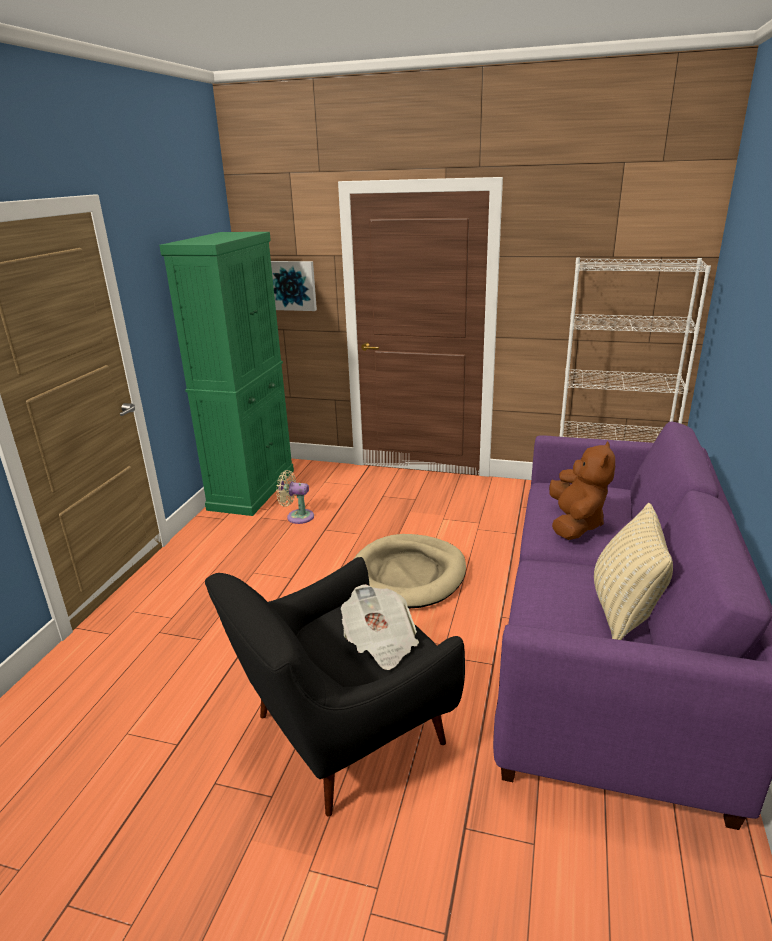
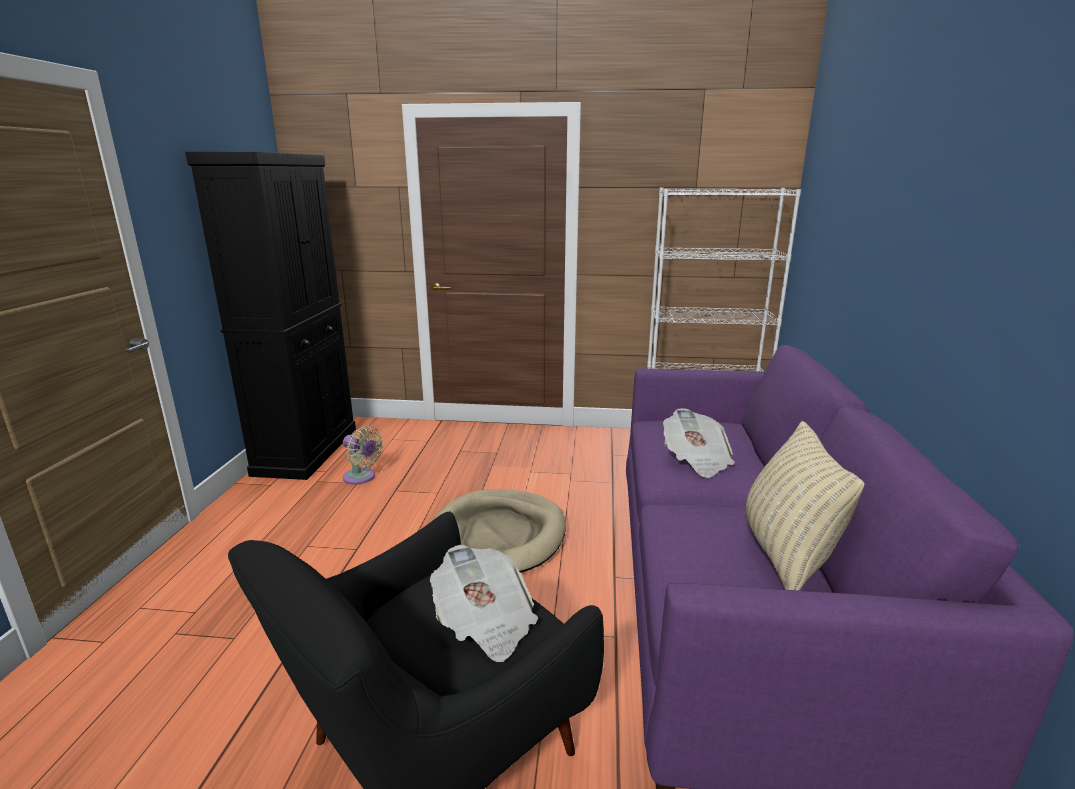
camera: 10 degrees left, 5 degrees down
(252, 489) = (307, 450): green cabinet -> black cabinet
(292, 285) = (351, 220): picture -> none
(297, 516) = (361, 477): beige fan -> beige fan turned 150 degrees counterclockwise
(575, 524) = (696, 460): brown plush toy -> newspaper

